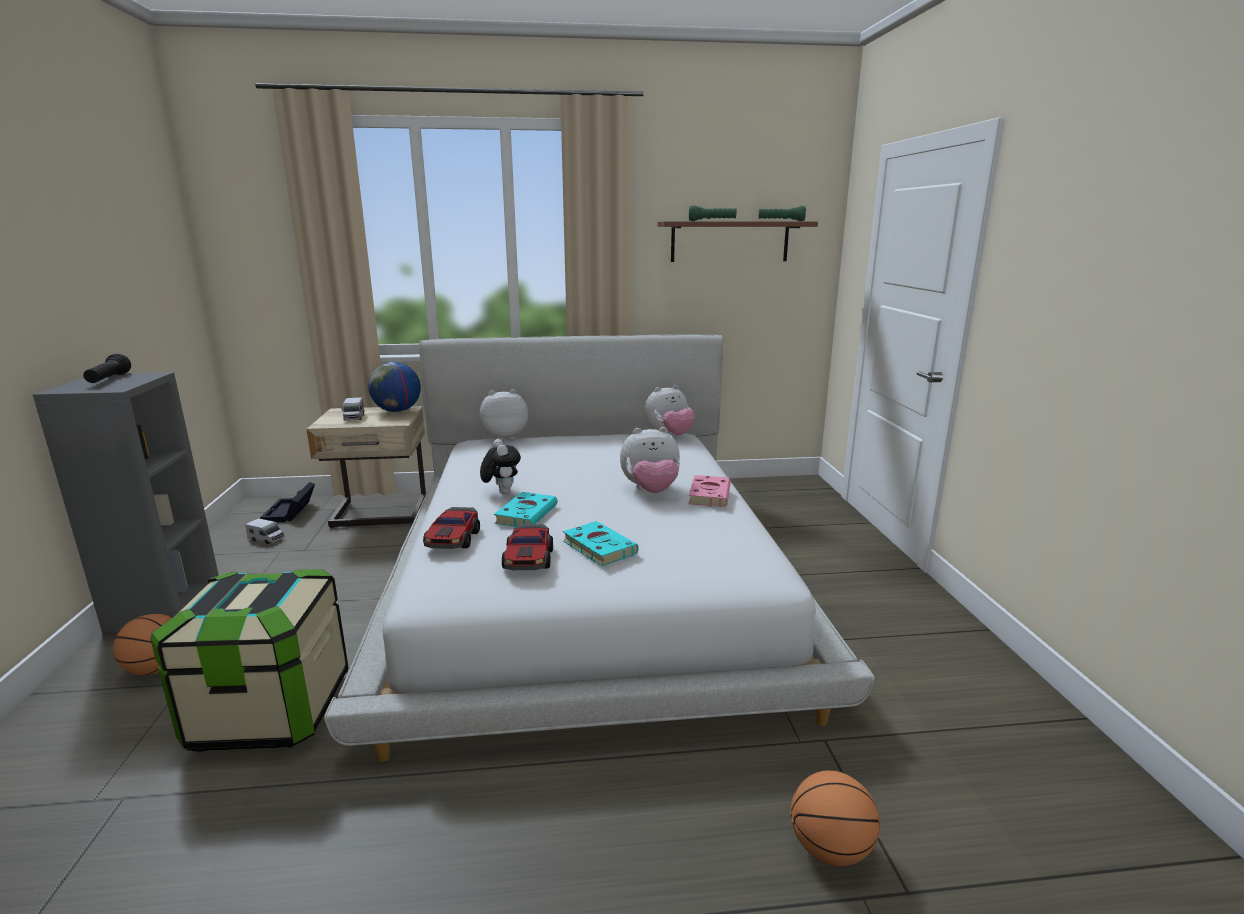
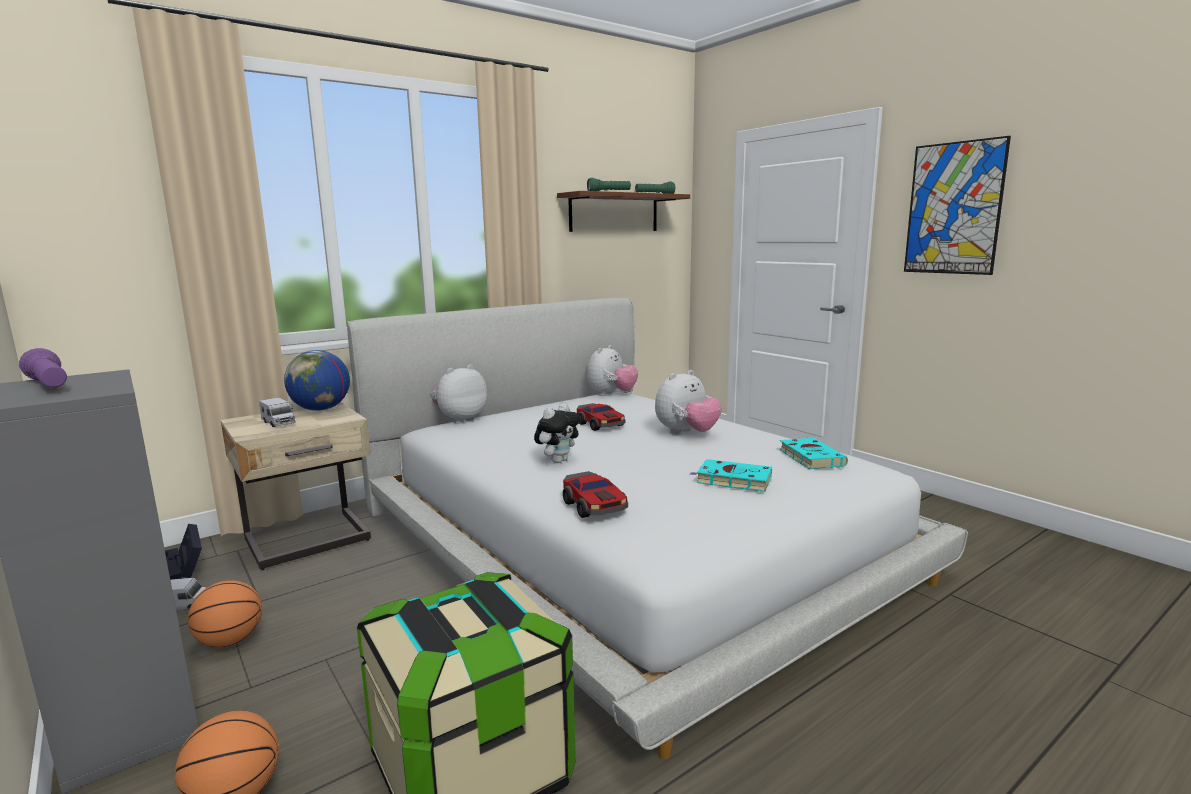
camera: 30 degrees left, 5 degrees down
(109, 380) = (49, 385): black flashlight -> purple flashlight
(501, 492) = (558, 460): plush toy -> plush toy turned 90 degrees clockwise
(527, 513) = (620, 471): turquoise book -> turquoise book (810, 457)
(529, 558) = (695, 502): toy car -> toy car (600, 424)
(709, 494) = (734, 427): pink book -> none
(830, 849) = (1051, 660): basketball -> basketball (230, 641)
(1051, 263) = (953, 208): none -> picture

